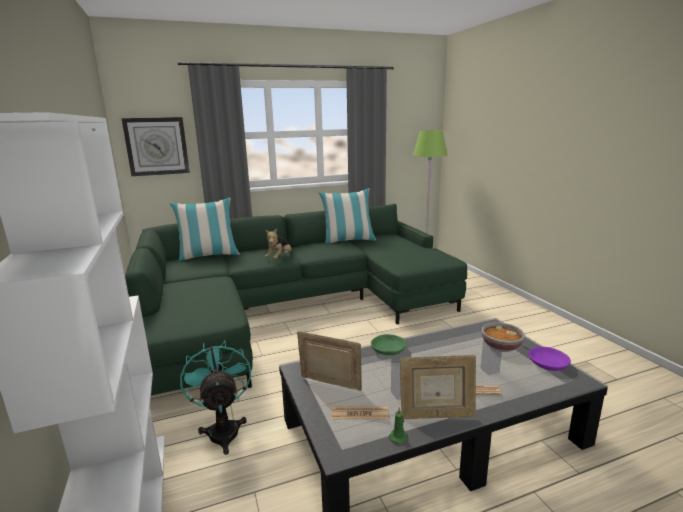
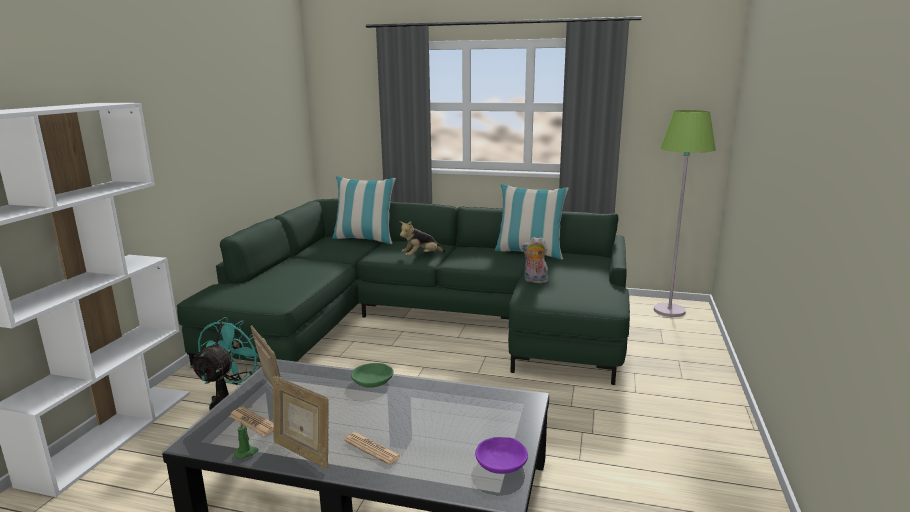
camera: 35 degrees right, 0 degrees up
(157, 146) = (346, 114): wall clock -> none
(385, 256) = (534, 281): none -> plush toy
(500, 347) = (486, 424): bowl -> none

